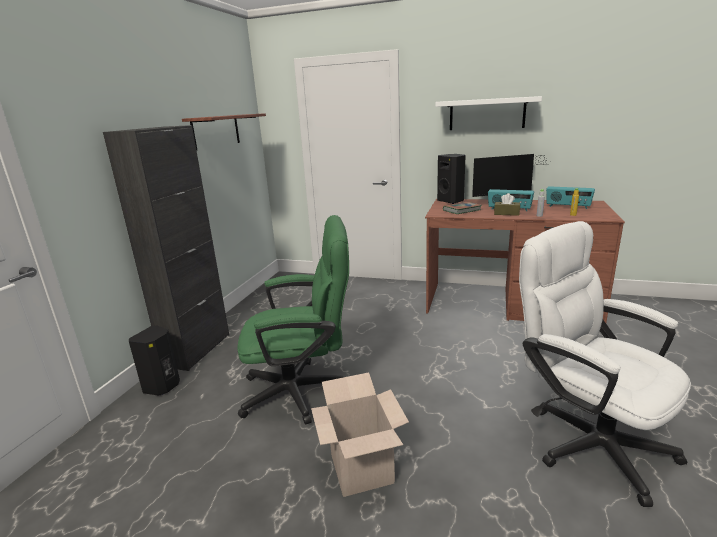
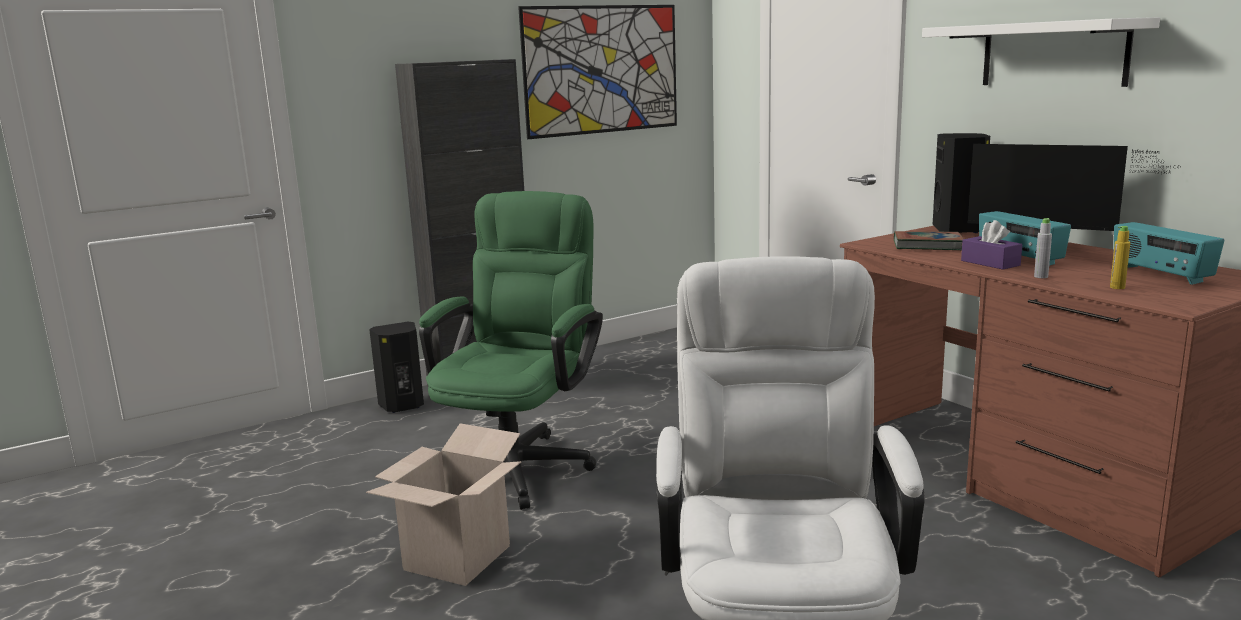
camera: 40 degrees right, 5 degrees down
(216, 131) = (602, 69): shelf -> picture
(303, 391) = (520, 463): green office chair -> green office chair turned 105 degrees counterclockwise
(506, 213) = (990, 263): brown tissue box -> purple tissue box

